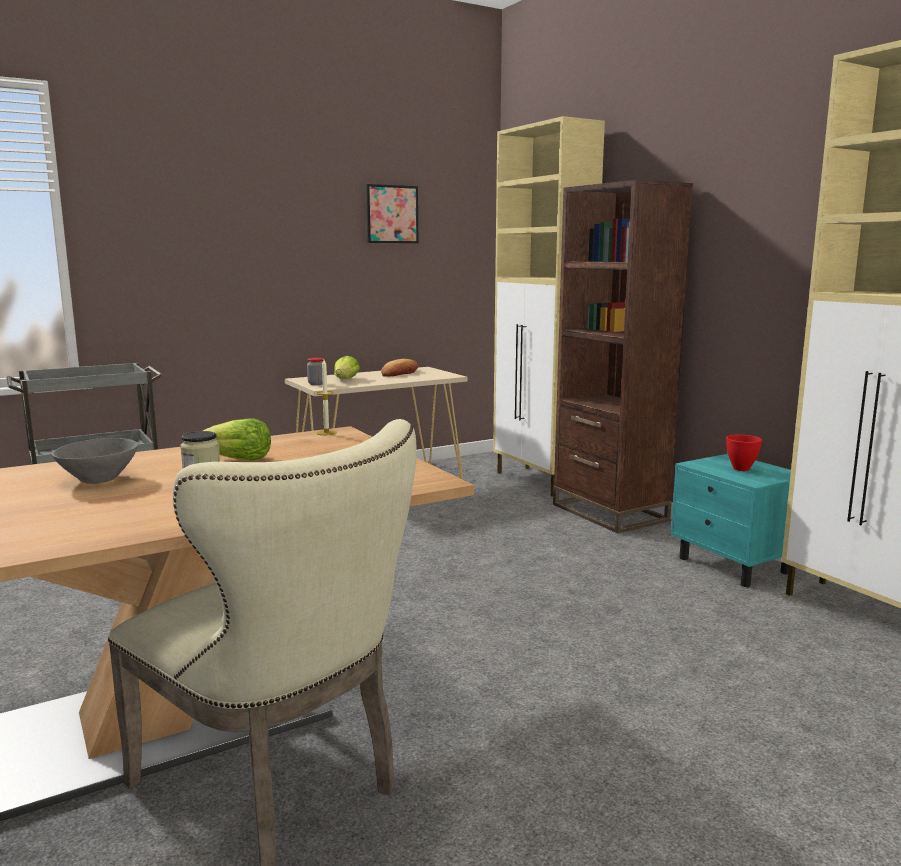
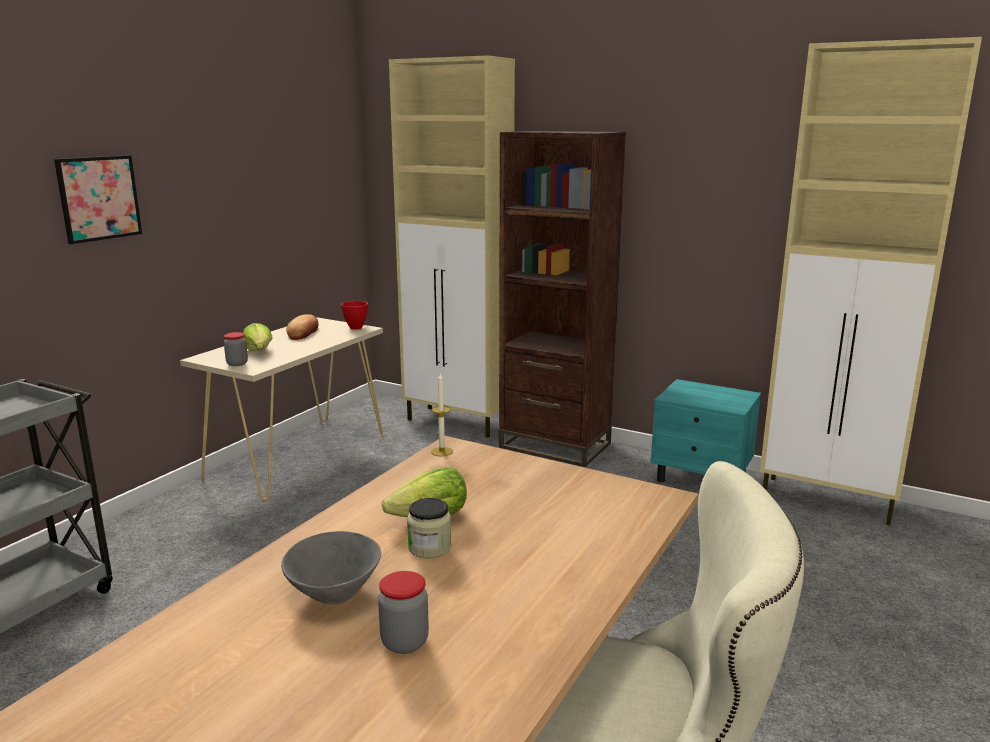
camera: 30 degrees left, 5 degrees up
(83, 506) = (404, 642): none -> jar
(392, 214) = (269, 150): picture -> picture (99, 198)
(740, 468) = (707, 395): red bowl -> red bowl (355, 327)

